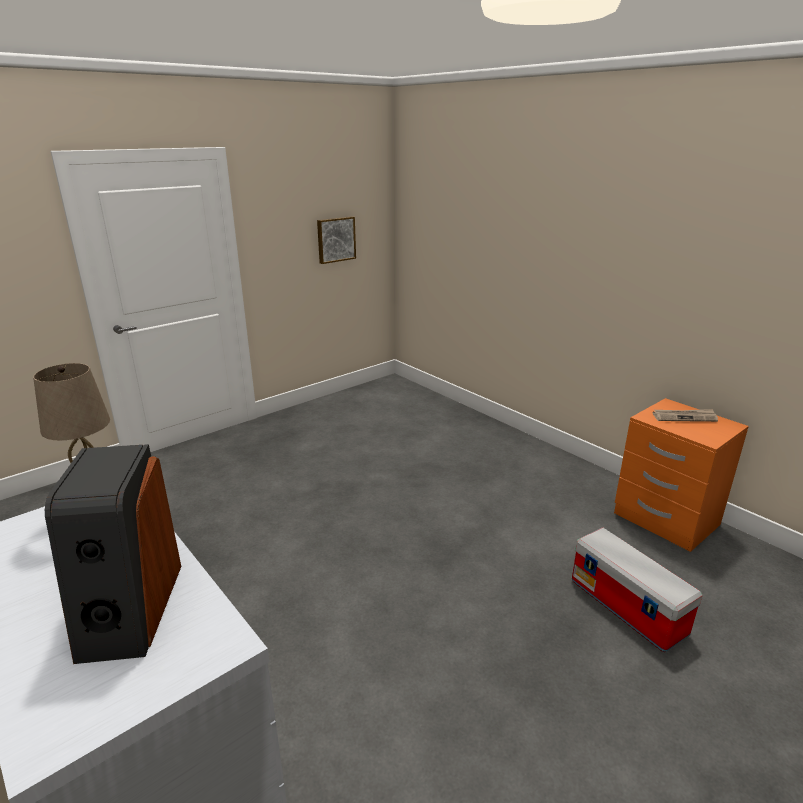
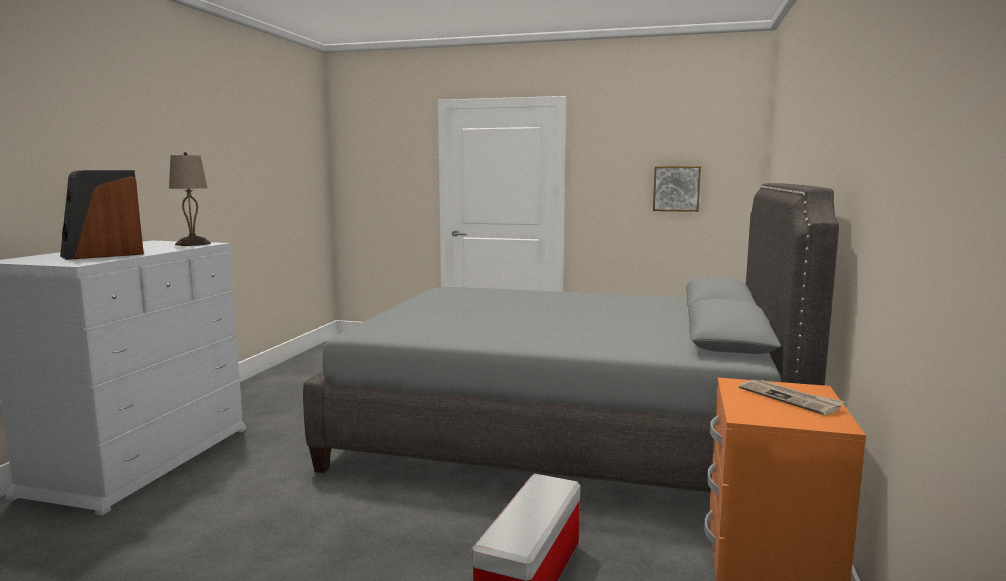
camera: 55 degrees right, 15 degrees down
(426, 495) = (564, 434): none -> grey bed

